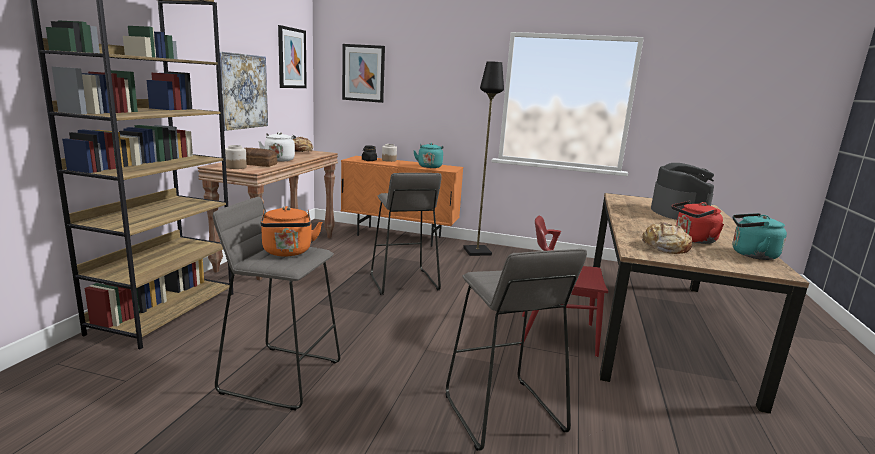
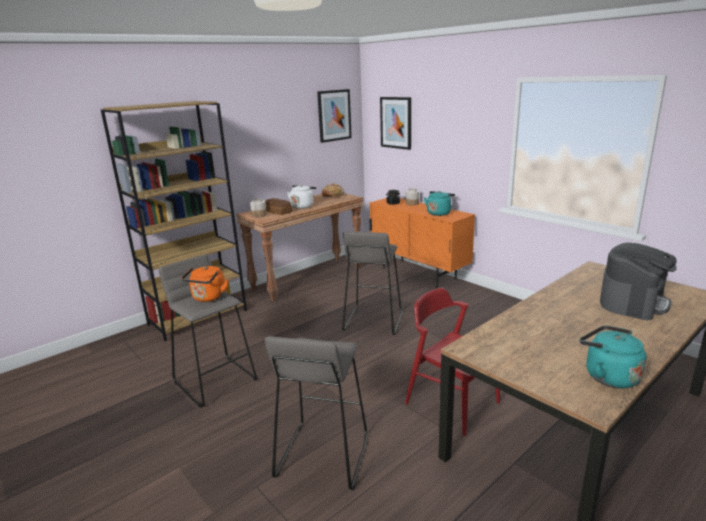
camera: 35 degrees right, 5 degrees up
(242, 91) = (279, 152): picture -> none
(477, 251) = (476, 300): black floor lamp -> none
(664, 247) = (512, 346): bread -> none
(693, 240) = (569, 343): red kettle -> none

